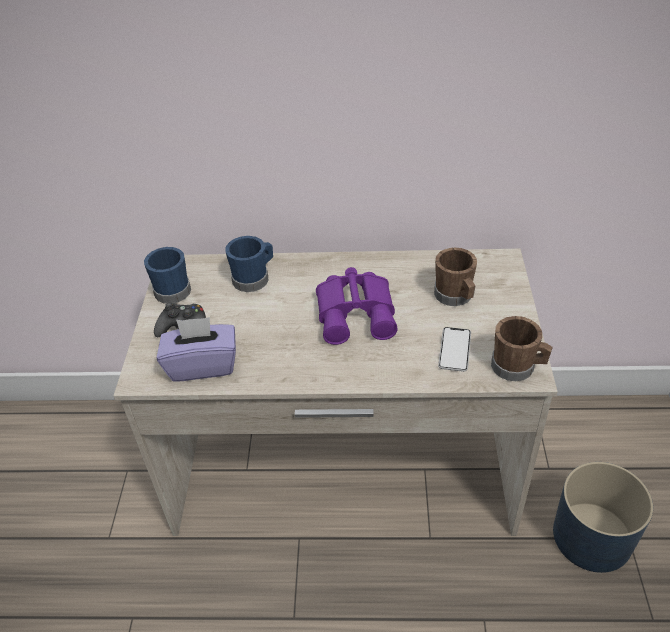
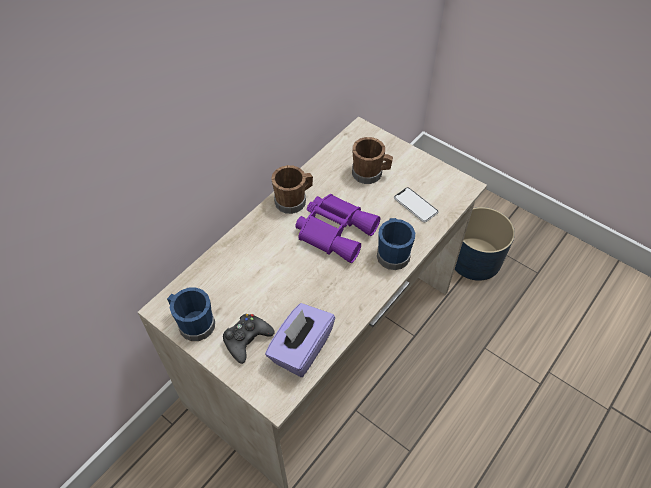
camera: 55 degrees left, 10 degrees up
(254, 278) = (238, 265): blue mug -> blue mug (392, 253)
(517, 367) = (455, 188): brown mug -> brown mug (294, 200)

